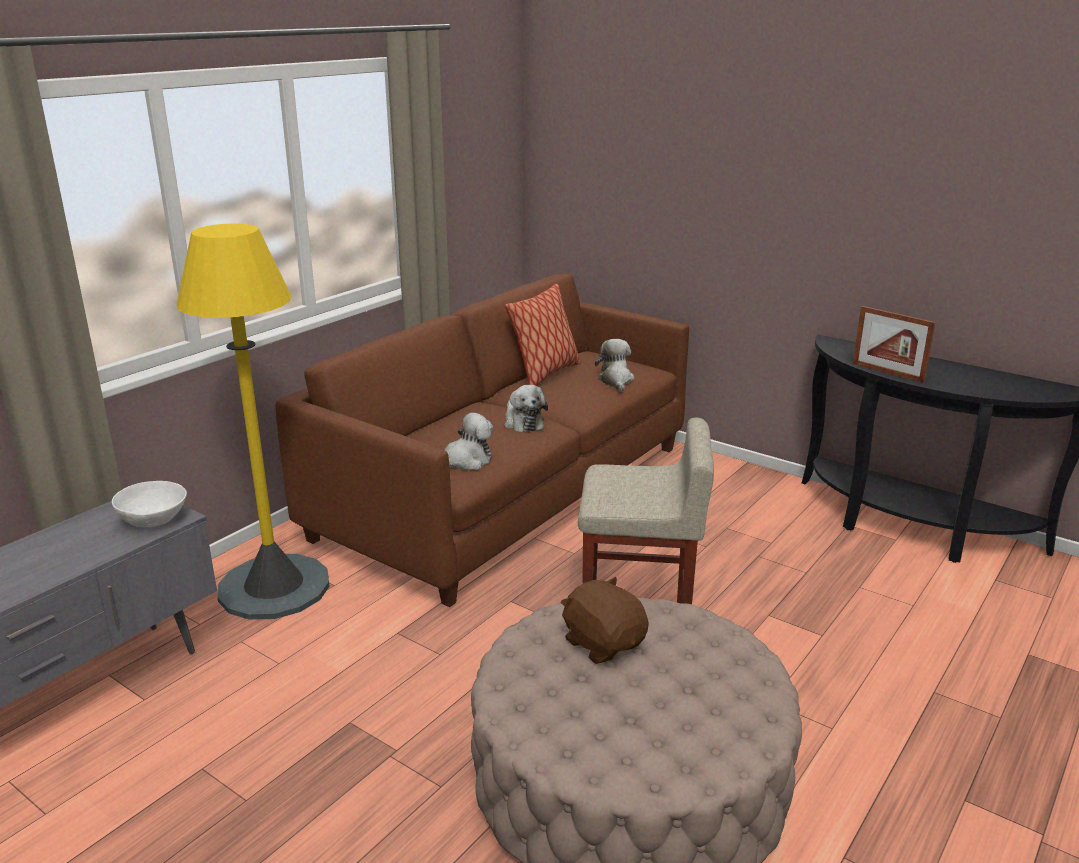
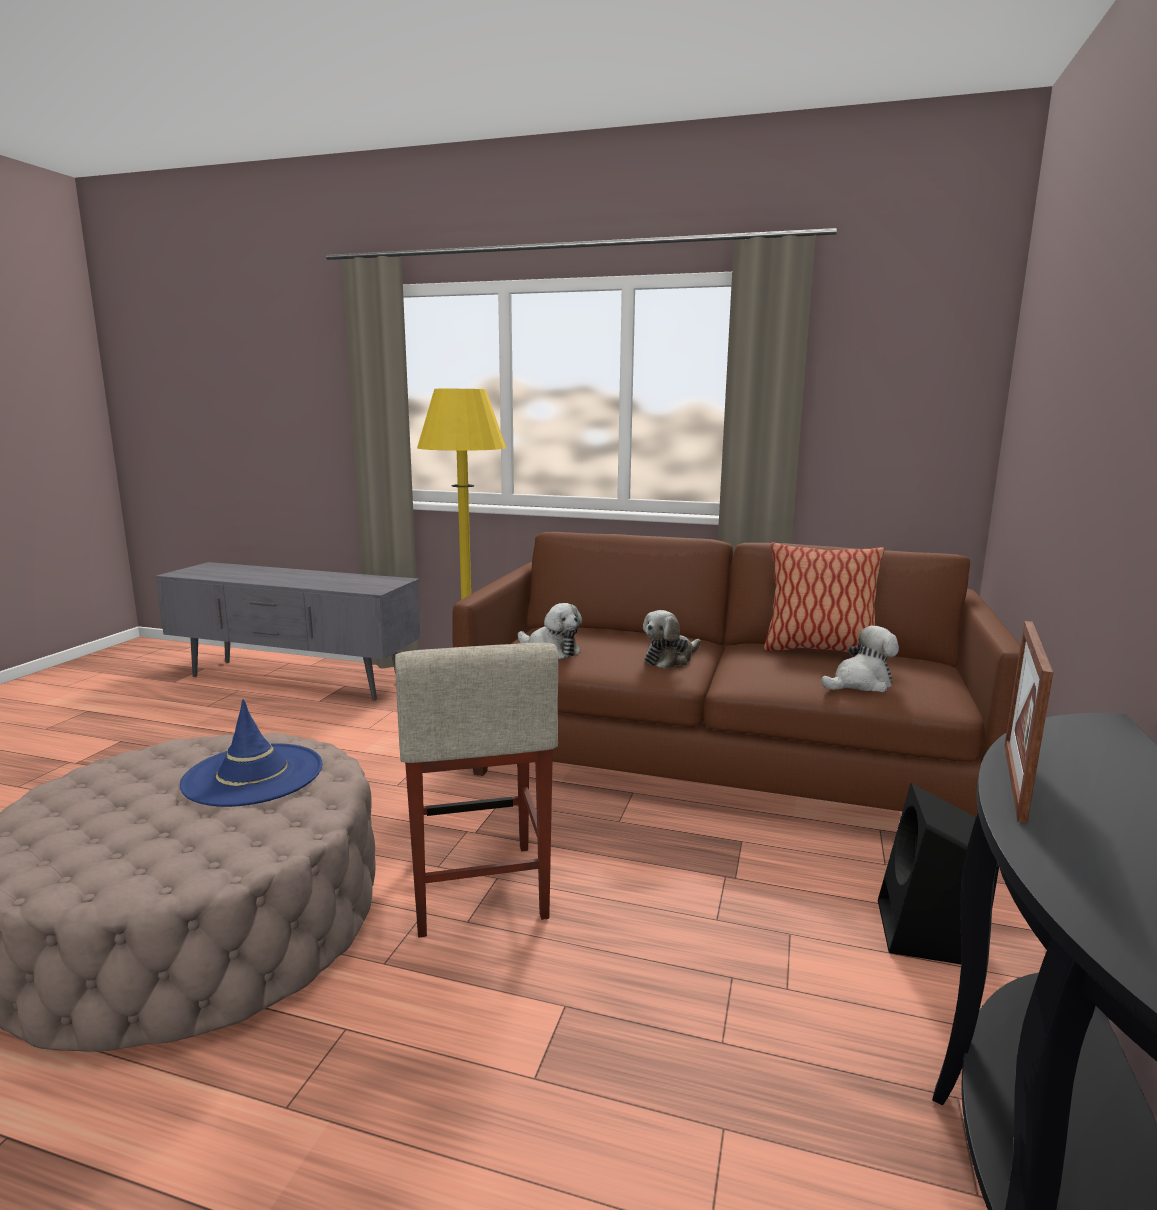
camera: 70 degrees right, 10 degrees down
(153, 519) = (370, 587): white bowl -> none
(603, 643) = (253, 775): brown plush toy -> blue hat
(740, 490) = (928, 934): none -> black speaker

